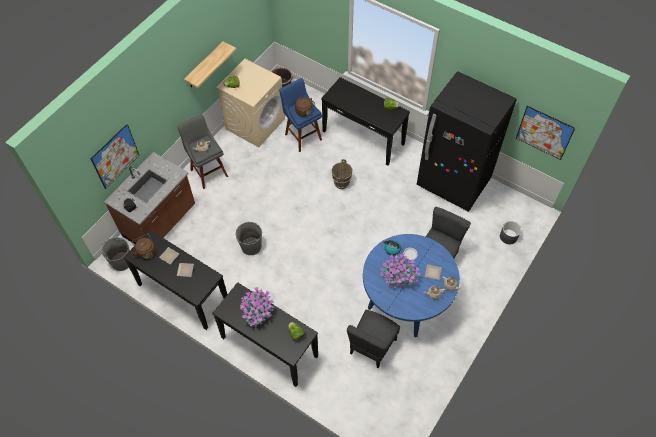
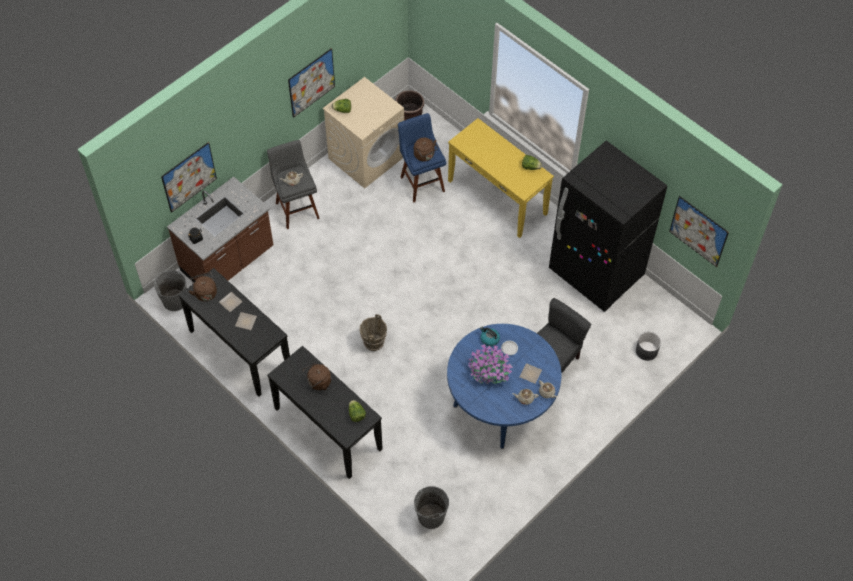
camera: 10 degrees right, 0 degrees up
(205, 65) = (311, 82): shelf -> picture
(251, 246) = (330, 309): grey bucket -> grey bucket (431, 516)
(257, 312) = (318, 382): potted plant -> brown kettle
(341, 183) = (456, 250): brown bucket -> brown bucket (373, 343)
(363, 137) = (497, 197): black console table -> yellow console table
(372, 346) = (448, 449): grey chair -> none

